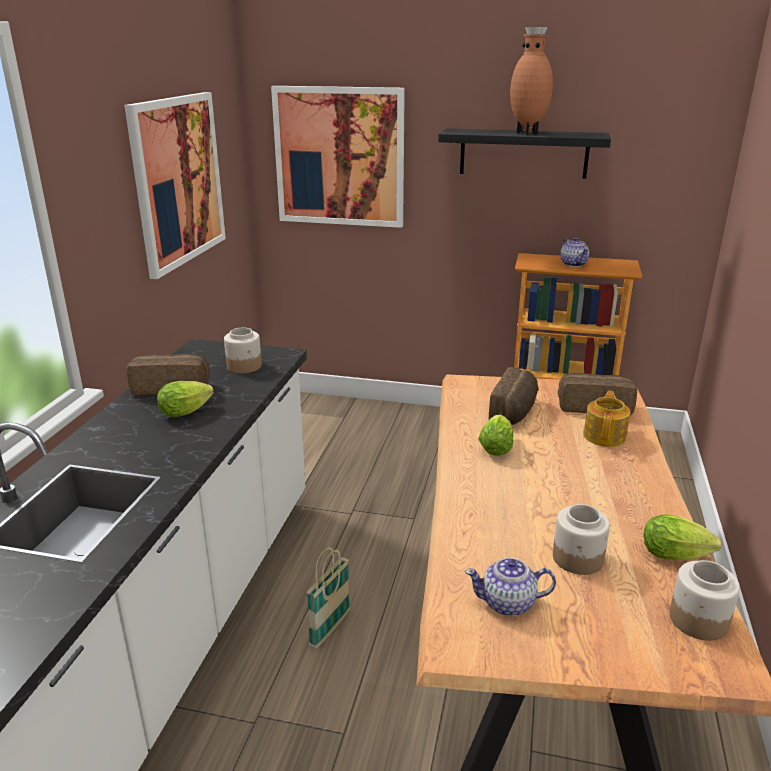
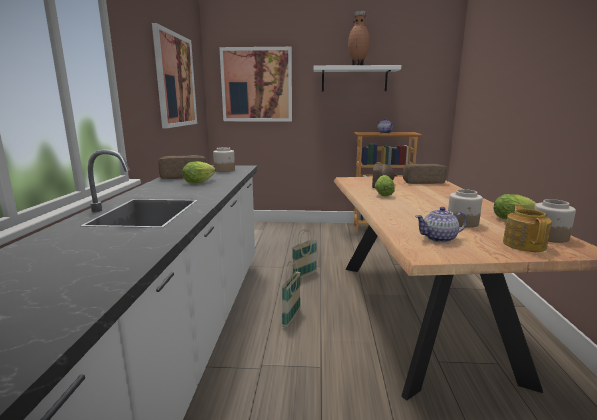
camera: 10 degrees left, 10 degrees down
(380, 537) = (304, 275): none -> basket
(523, 153) = (354, 79): black shelf -> white shelf
(605, 436) = (437, 189): teapot -> teapot (524, 244)

